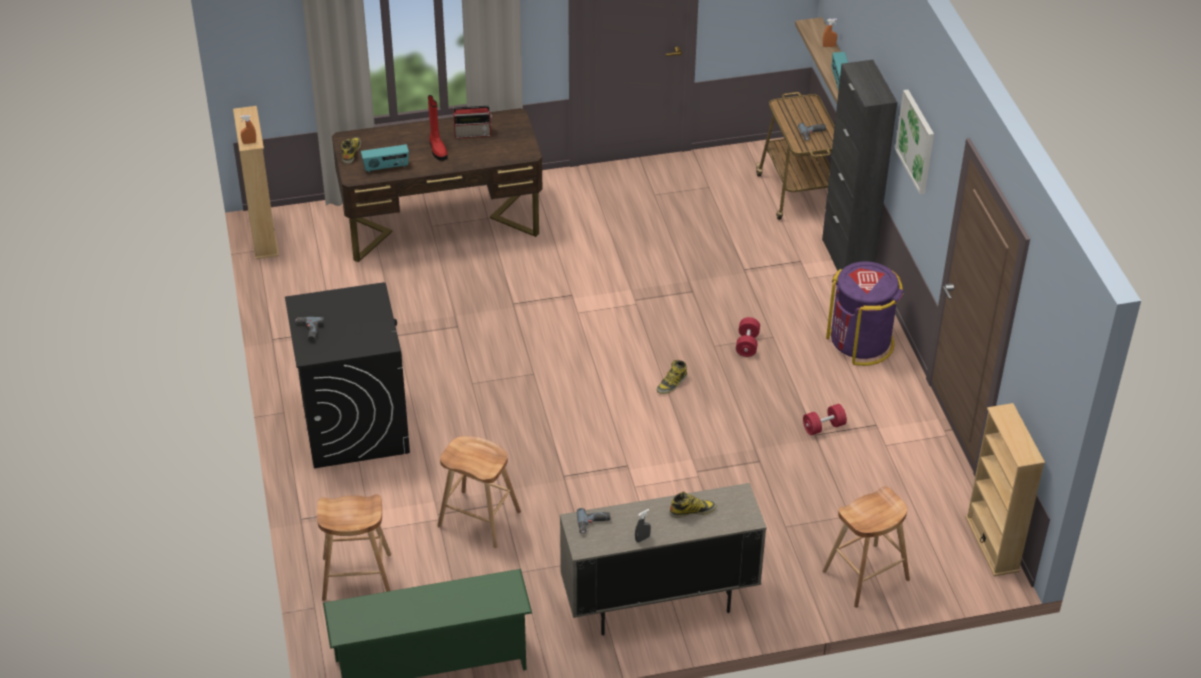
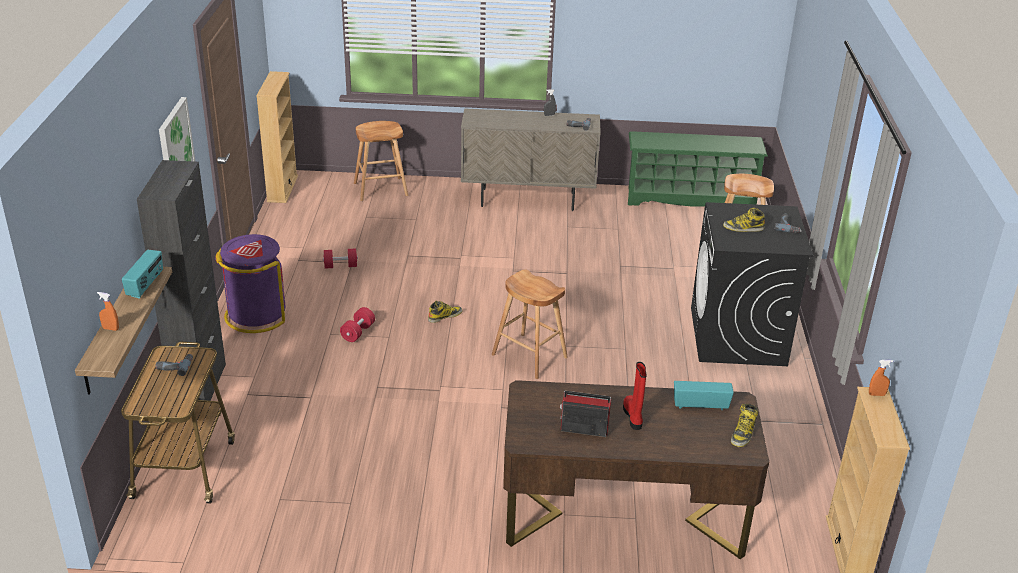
camera: 165 degrees left, 10 degrees down
(478, 519) = (641, 260): brown stool -> brown stool (529, 356)
(692, 510) = (508, 121): boot -> boot (743, 228)

